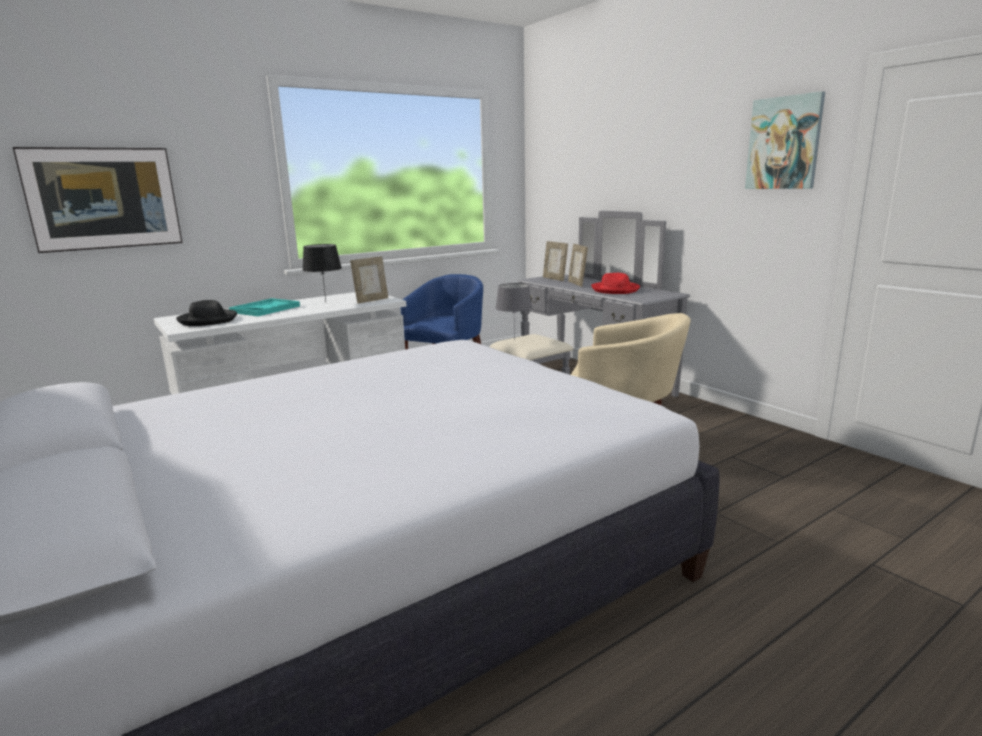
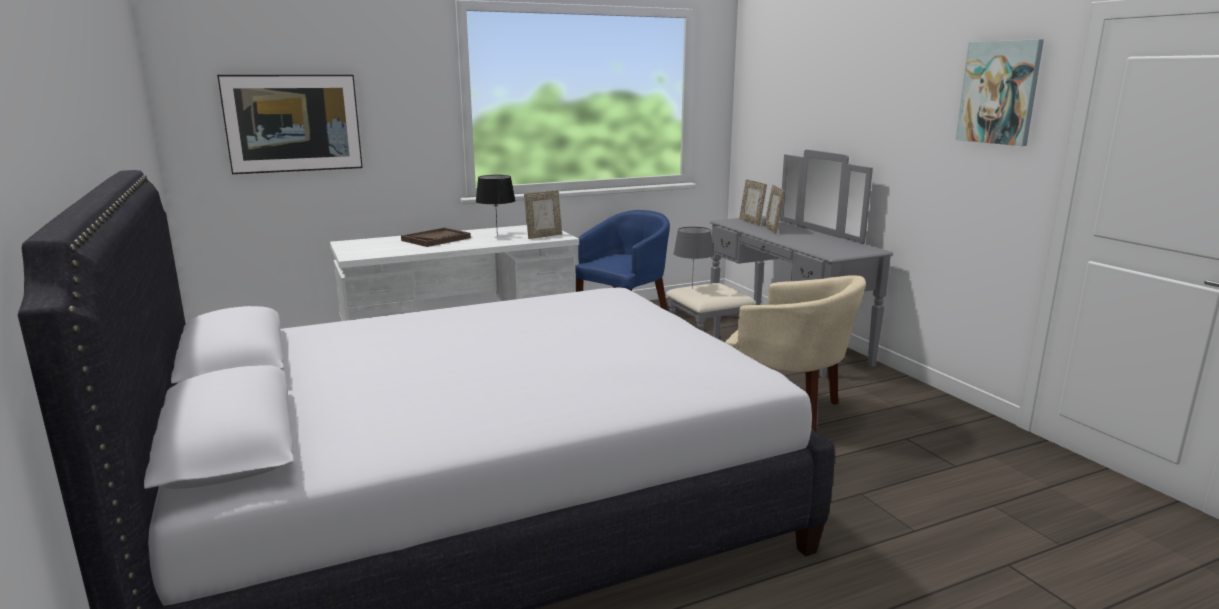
camera: 10 degrees right, 0 degrees up
(208, 320) = (379, 248): black hat -> none
(265, 309) = (436, 239): turquoise tray -> brown tray
(615, 290) = (811, 241): red hat -> none

